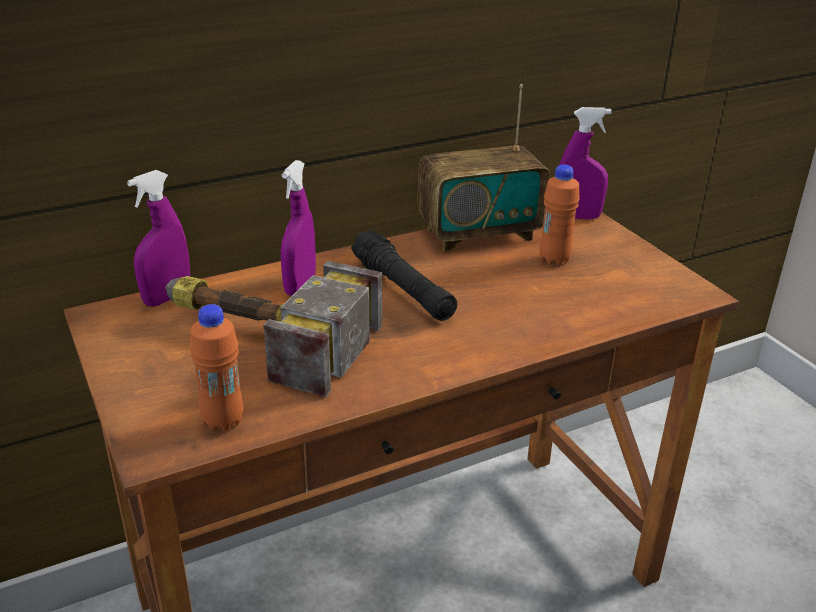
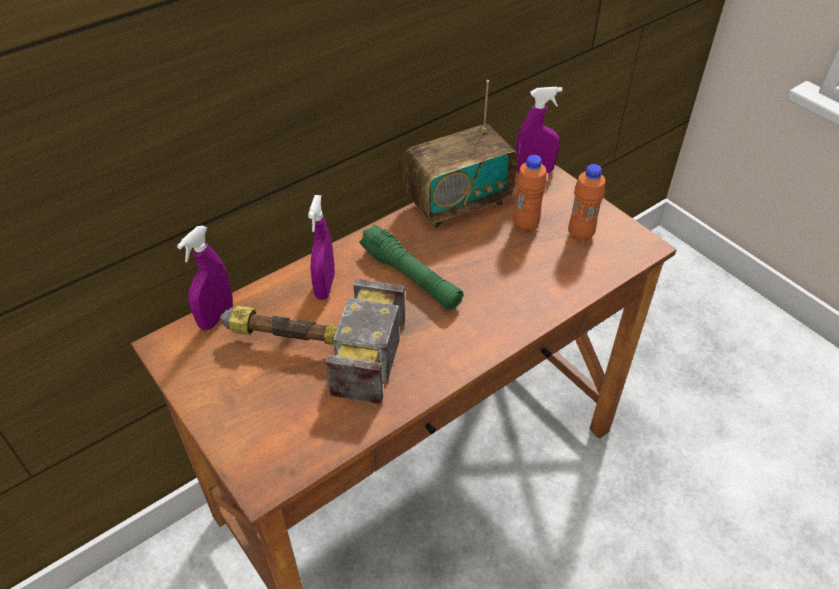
camera: 10 degrees left, 15 degrees up
(223, 421) = (307, 443): orange bottle -> orange bottle (580, 234)
(403, 289) = (411, 277): black flashlight -> green flashlight

